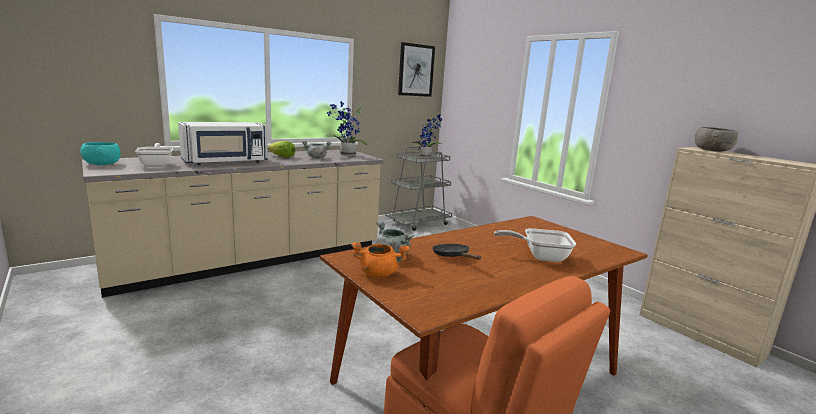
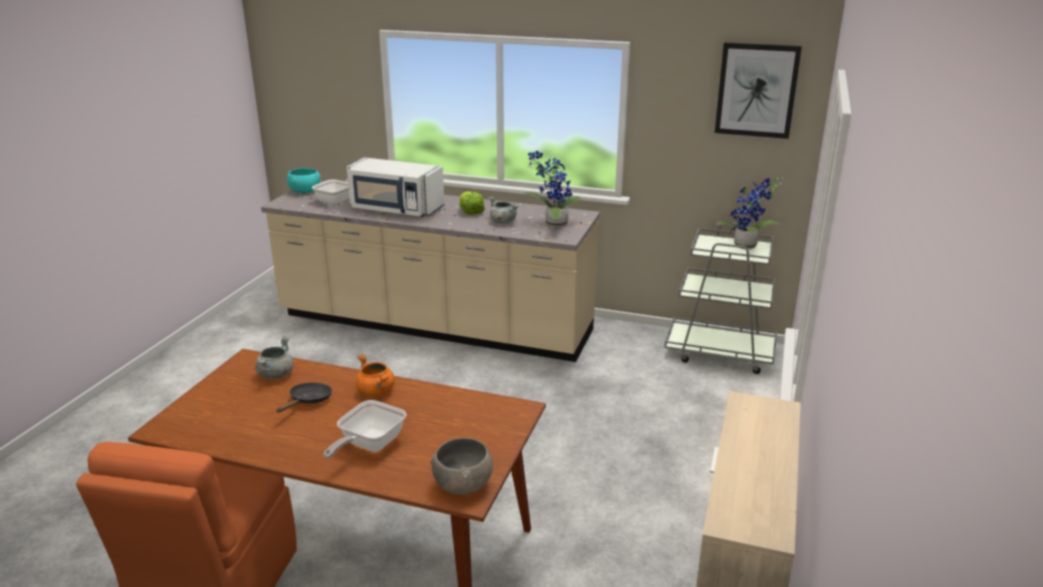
camera: 55 degrees right, 10 degrees up
(379, 274) = (225, 385): orange cooking pot -> orange cooking pot (376, 391)
(540, 256) = (368, 445): frying pan -> frying pan turned 120 degrees counterclockwise
(712, 150) = (764, 423): grey bowl -> grey bowl (463, 484)

